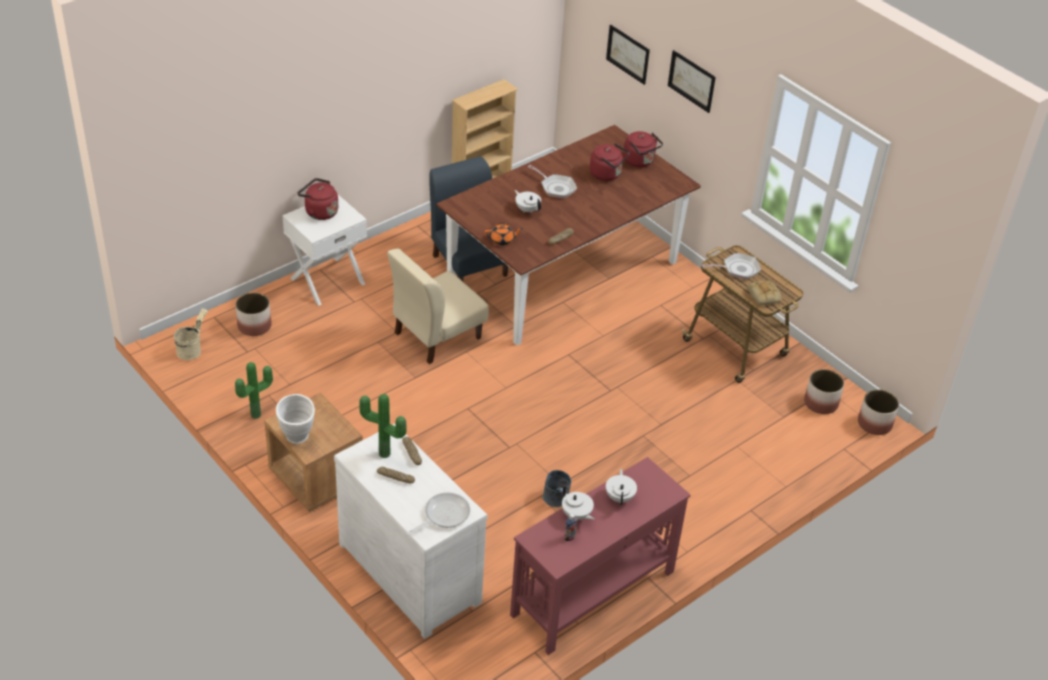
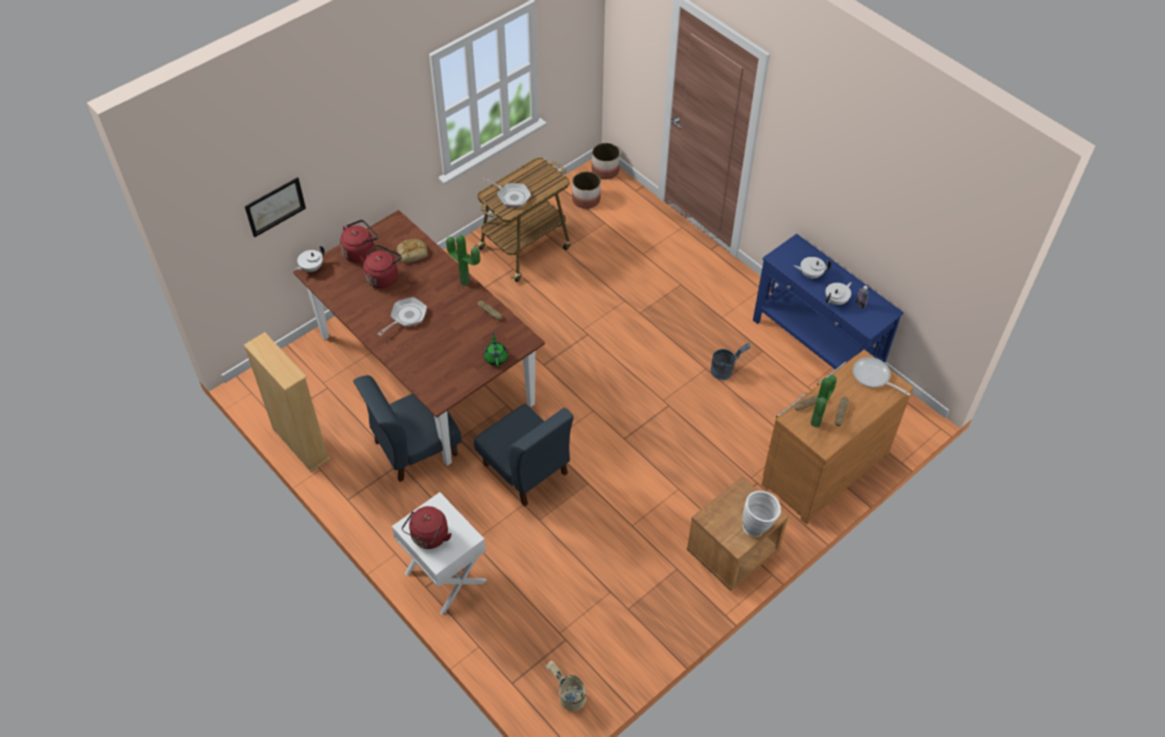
camera: 90 degrees left, 10 degrees up
(254, 326) = (524, 639): planter -> none
(257, 416) = (659, 614): potted plant -> potted plant (466, 281)
(412, 570) = (822, 467): white dresser -> brown dresser
(436, 335) = (525, 469): beige chair -> blue chair
(502, 240) = (496, 357): orange teapot -> green teapot
(527, 209) = (444, 339): white teapot -> white teapot (311, 268)
(592, 593) = (816, 347): red console table -> blue console table
(691, 81) = (351, 151): picture -> none
(737, 269) = (511, 196): frying pan -> frying pan turned 135 degrees clockwise
(764, 296) = (547, 181): bread -> bread (412, 252)

